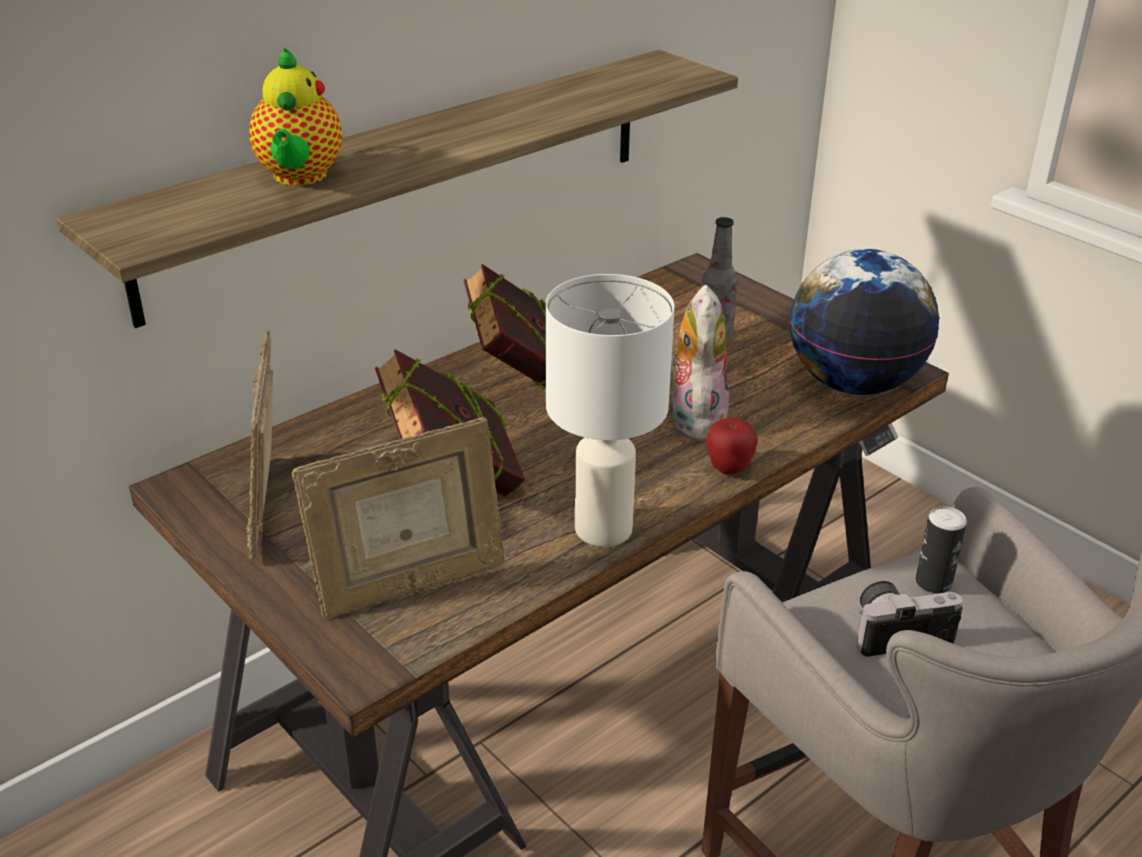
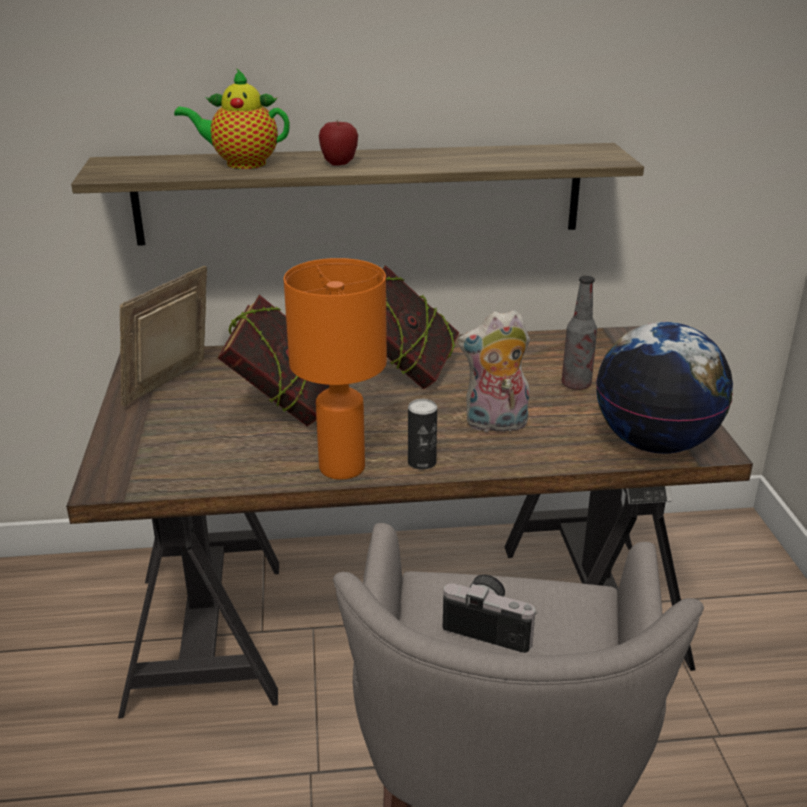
camera: 35 degrees right, 5 degrees down
(299, 177) = (241, 163): teapot -> teapot turned 60 degrees clockwise
(410, 586) = (186, 453): picture frame -> none
(601, 529) = (340, 467): white table lamp -> orange table lamp
(693, 418) = (495, 425): plush toy -> plush toy turned 135 degrees counterclockwise
(729, 469) = (477, 464): apple -> apple (339, 164)
(933, 582) = (565, 606): can -> can (422, 462)

